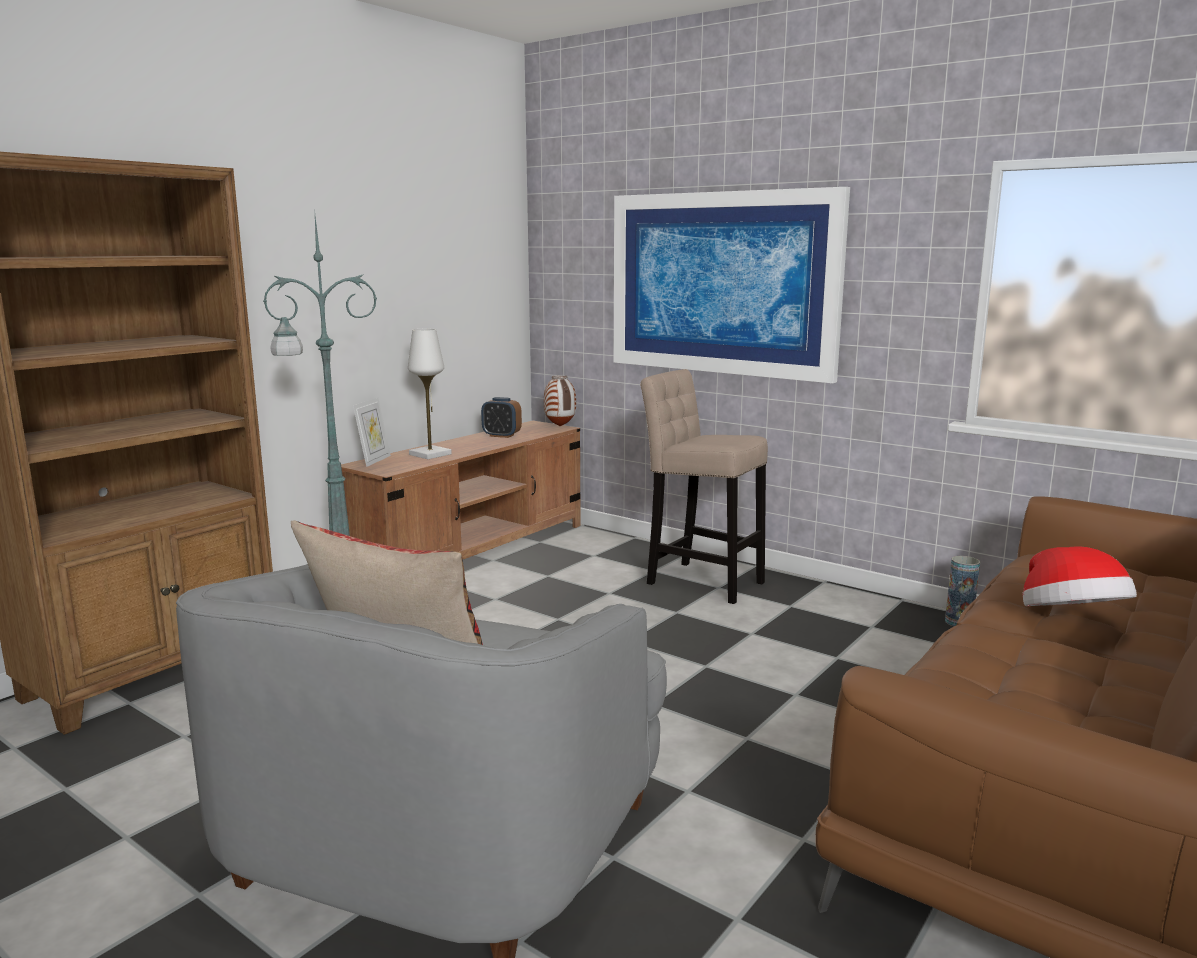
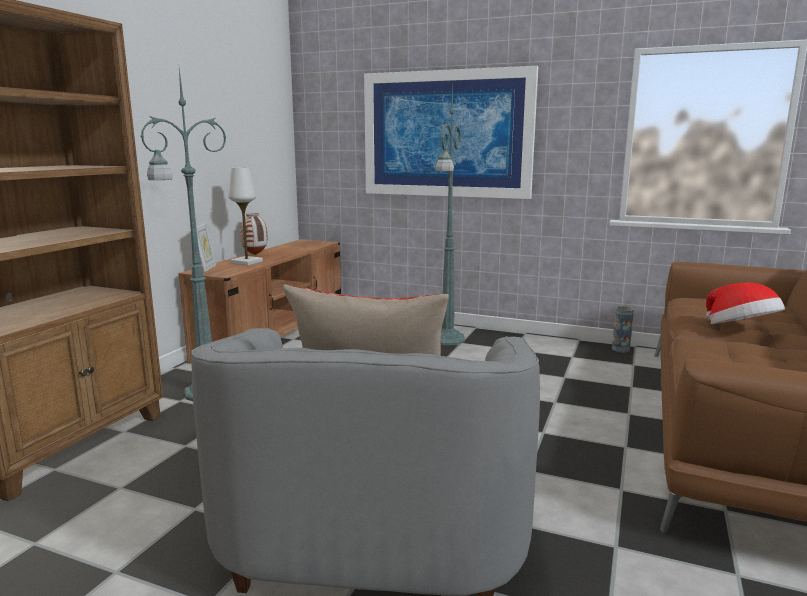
camera: 15 degrees left, 0 degrees up
(501, 435) = (288, 248): alarm clock -> none
(560, 426) = (325, 241): vase -> vase (255, 255)
(700, 581) = (446, 340): beige stool -> green floor lamp

